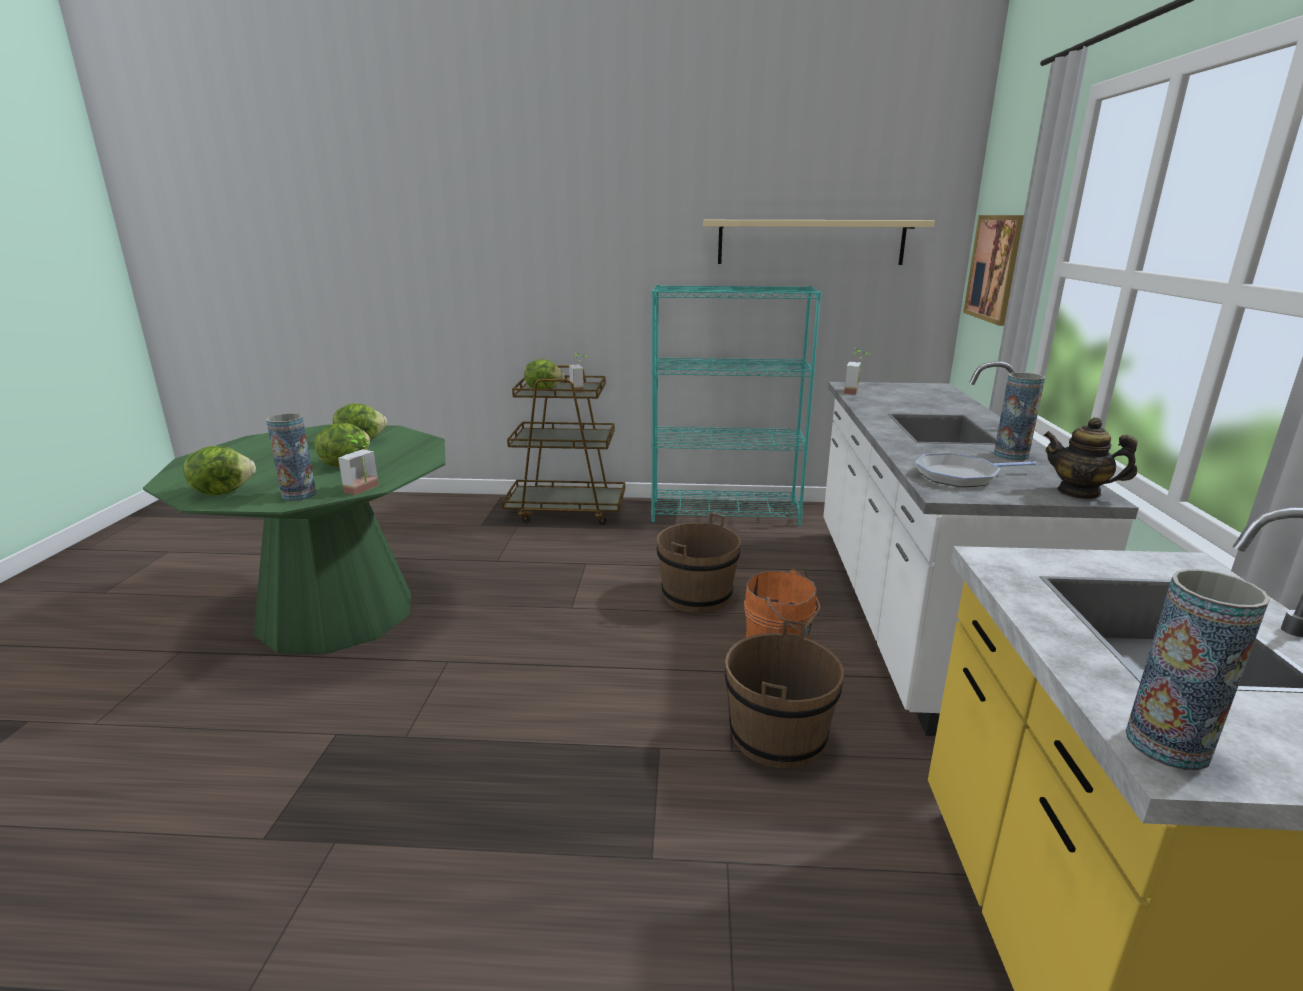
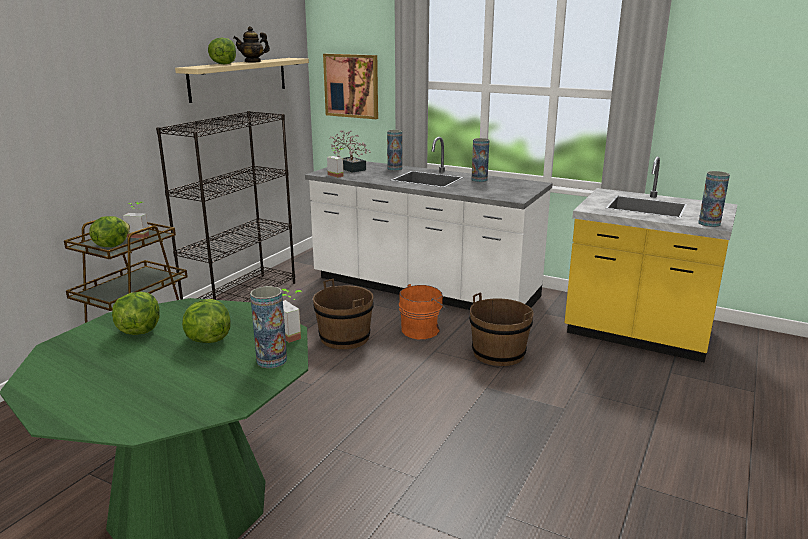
camera: 65 degrees left, 0 degrees up
(223, 491) = (215, 396): lettuce -> lettuce (223, 64)
(725, 512) = (242, 298): turquoise bookcase -> black bookcase
(902, 390) = (350, 168): none -> potted plant
(953, 406) = (394, 169): none -> vase
(961, 476) = (498, 192): frying pan -> none
(1079, 492) = (531, 184): teapot -> teapot (253, 61)

